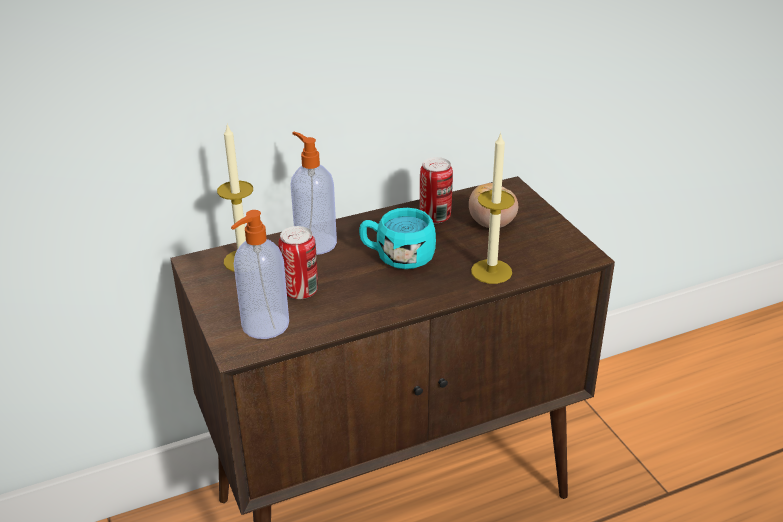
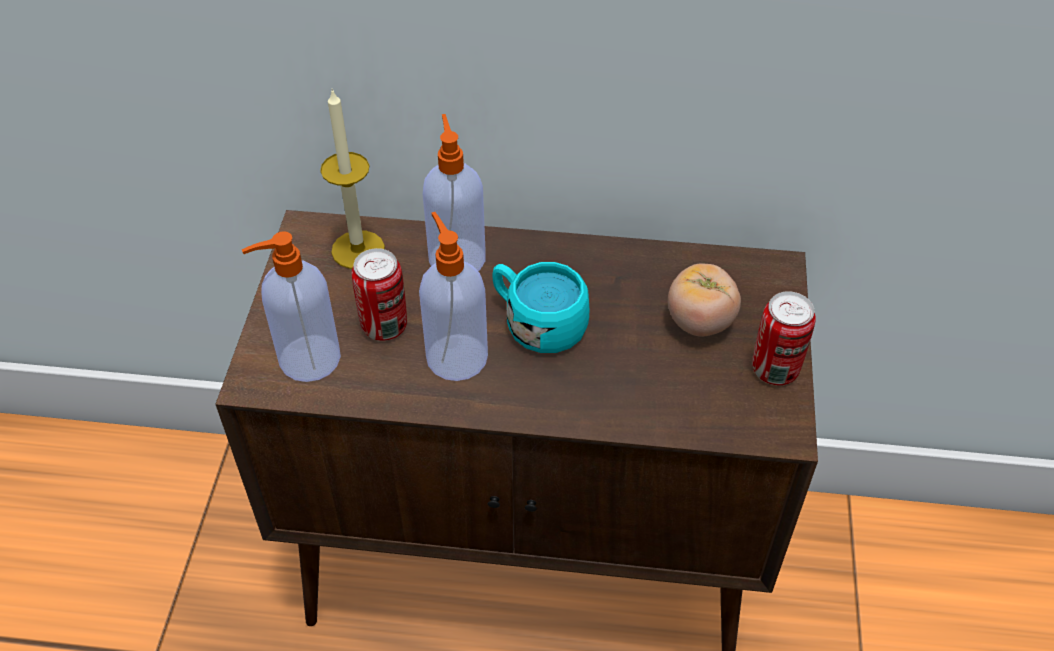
camera: 30 degrees right, 15 degrees up
(362, 289) = (456, 355): none -> soap dispenser
(435, 217) = (635, 278): can -> can (775, 369)
(491, 271) = (634, 401): candle -> none

